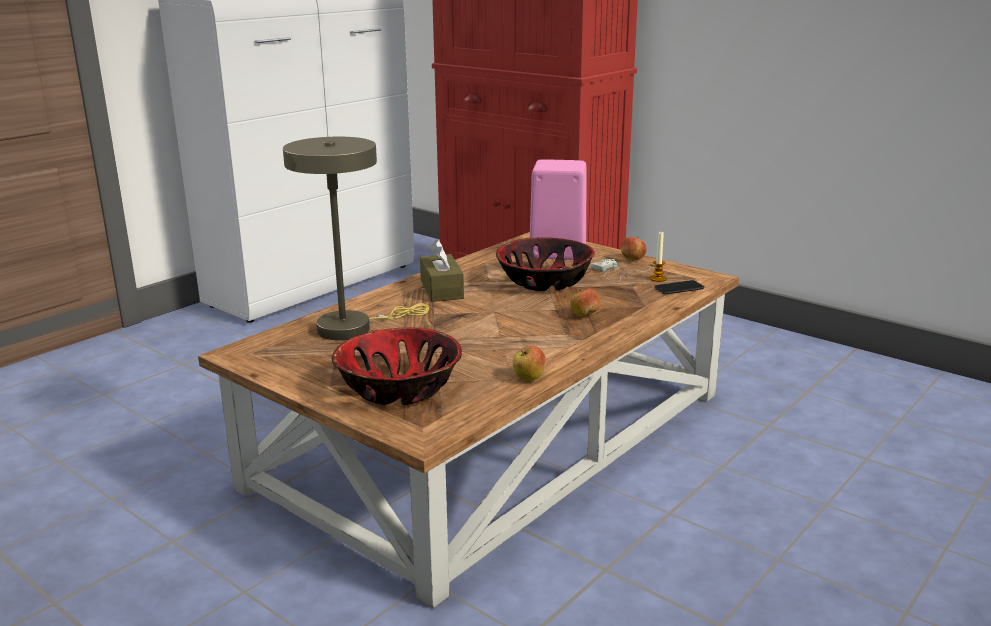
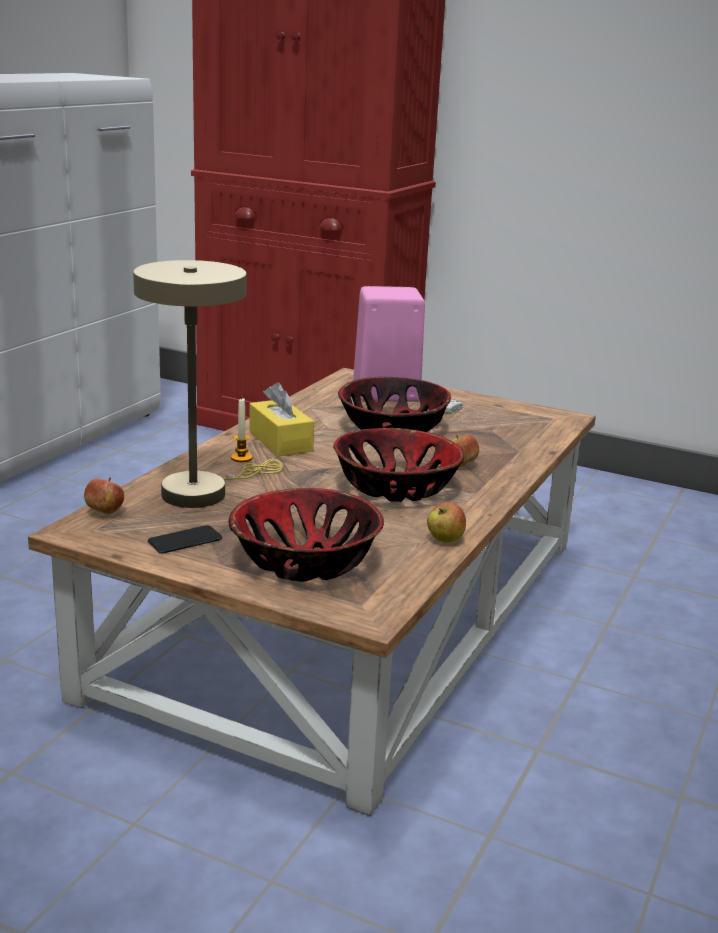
camera: 15 degrees left, 0 degrees up
(441, 289) = (280, 441): brown tissue box -> yellow tissue box
(516, 331) = (397, 487): none -> bowl
(633, 259) = (473, 399): apple -> apple (104, 512)
(658, 279) = (513, 420): candle -> candle (241, 458)
(679, 288) = (542, 430): phone -> phone (185, 541)

